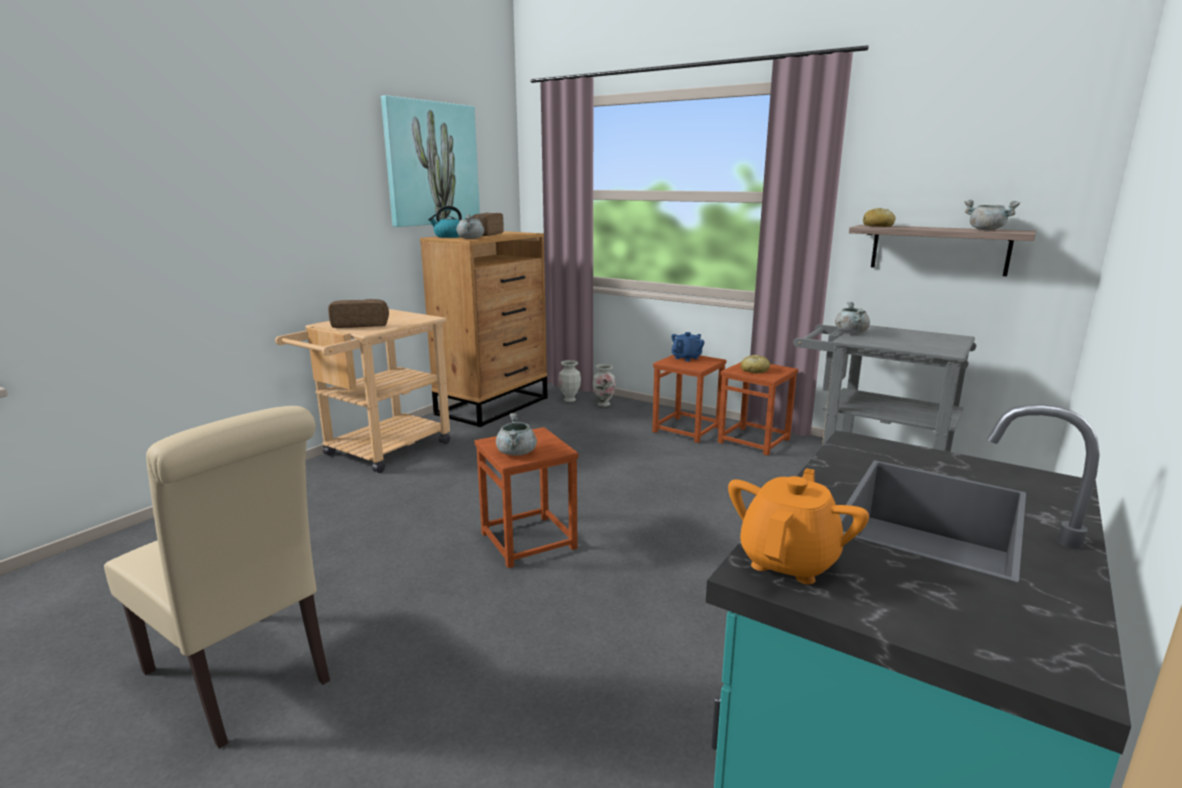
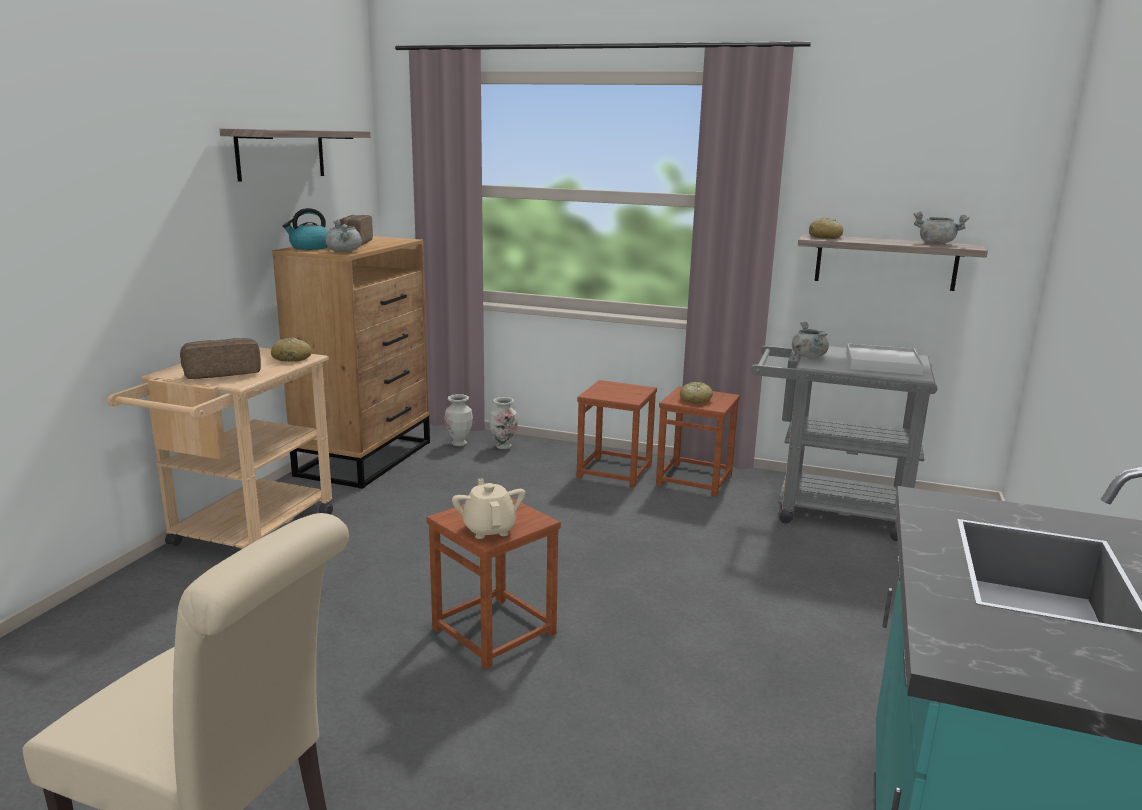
camera: 15 degrees left, 0 degrees up
(418, 318) = (292, 359): none -> bread
(431, 164) = (281, 154): picture -> shelf
(516, 453) = (489, 529): grey cooking pot -> beige teapot
(686, 358) = (612, 388): blue teapot -> none
(789, 561) = (966, 641): orange teapot -> none
(921, 340) = (882, 363): none -> white tray

